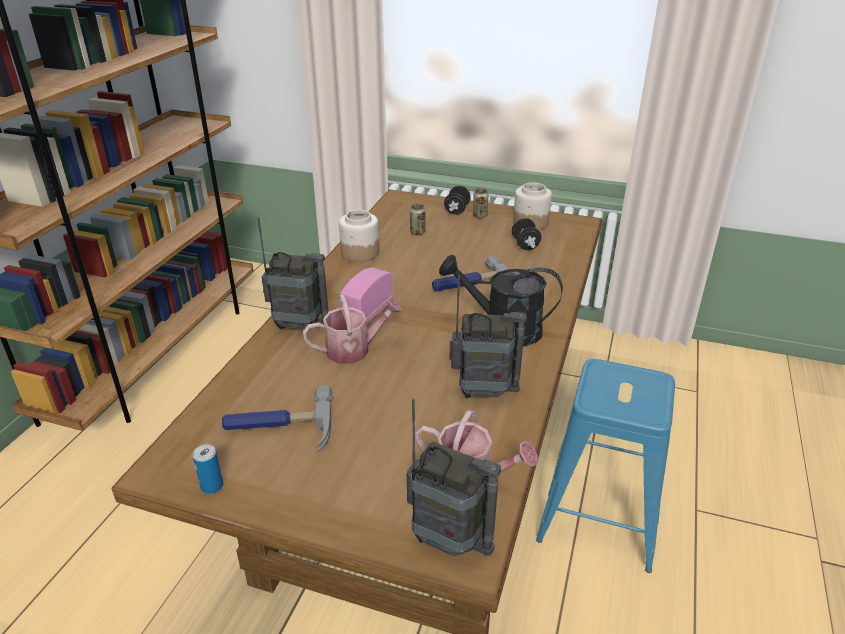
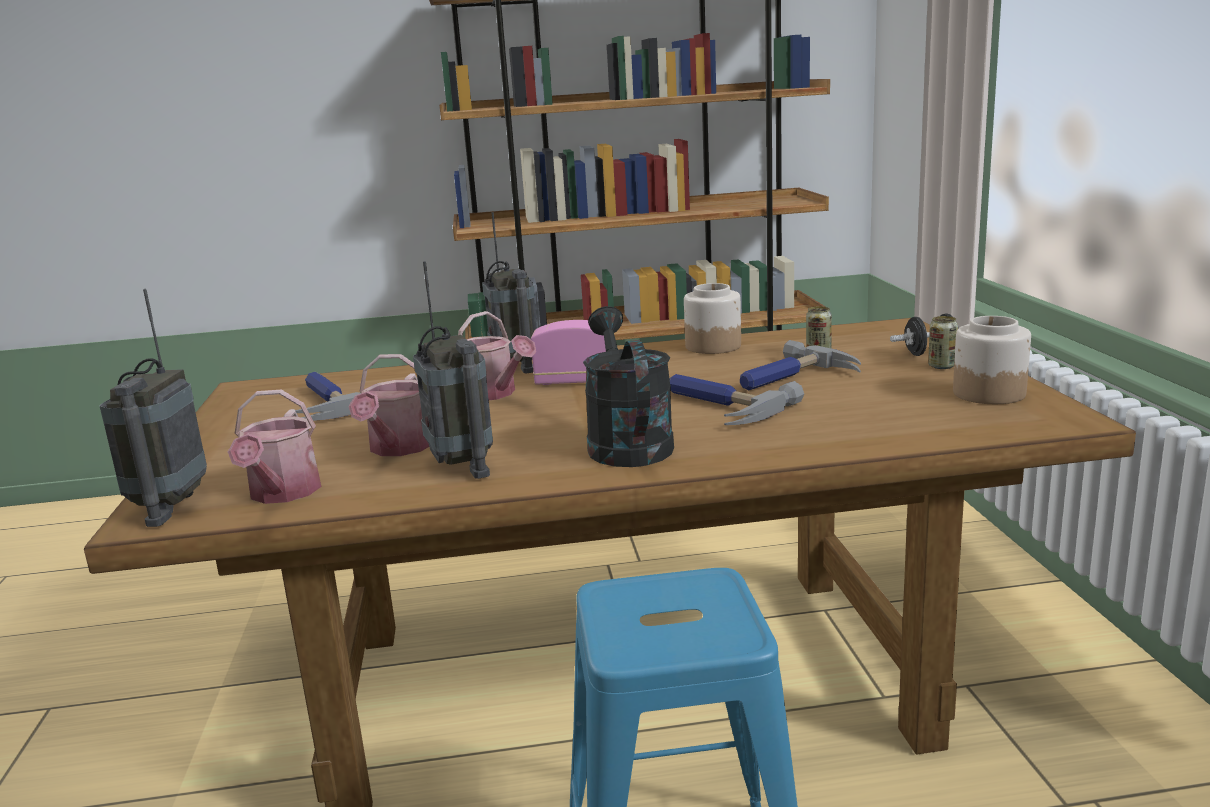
camera: 65 degrees right, 15 degrees down
(212, 486) = (230, 406): can -> none
(428, 412) = (398, 448): none -> watering can
(451, 253) = (791, 378): none -> hammer
(525, 245) = (903, 405): black dumbbell -> none

